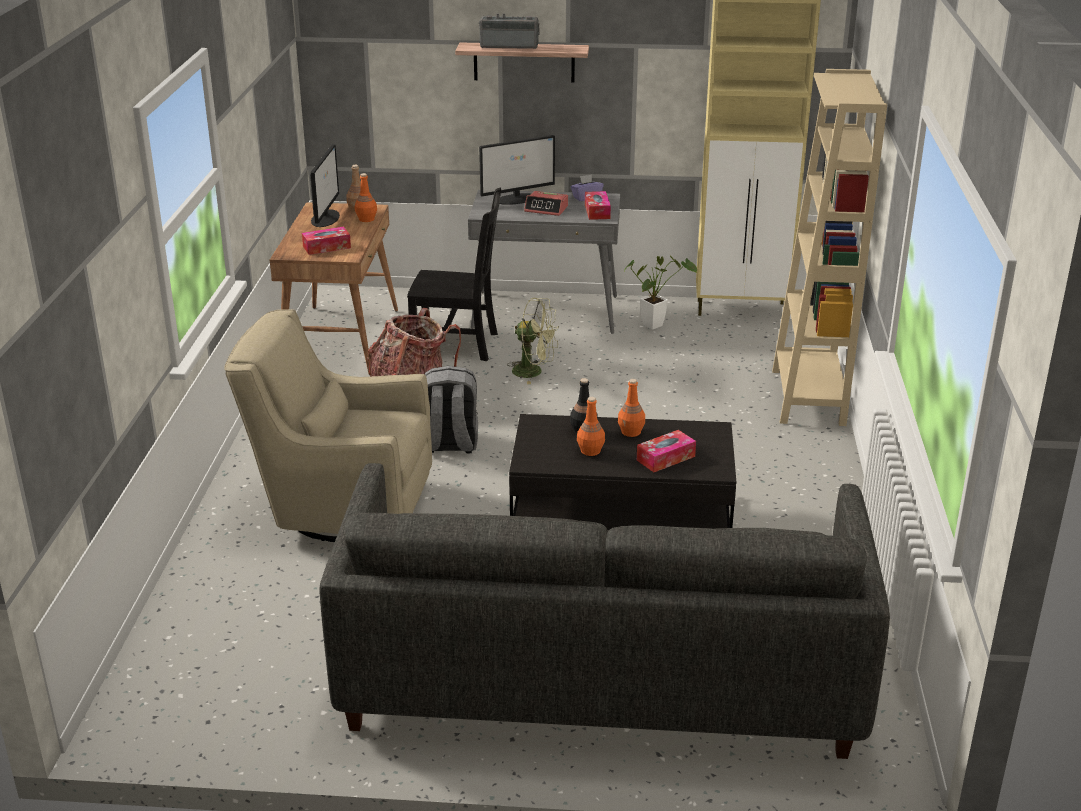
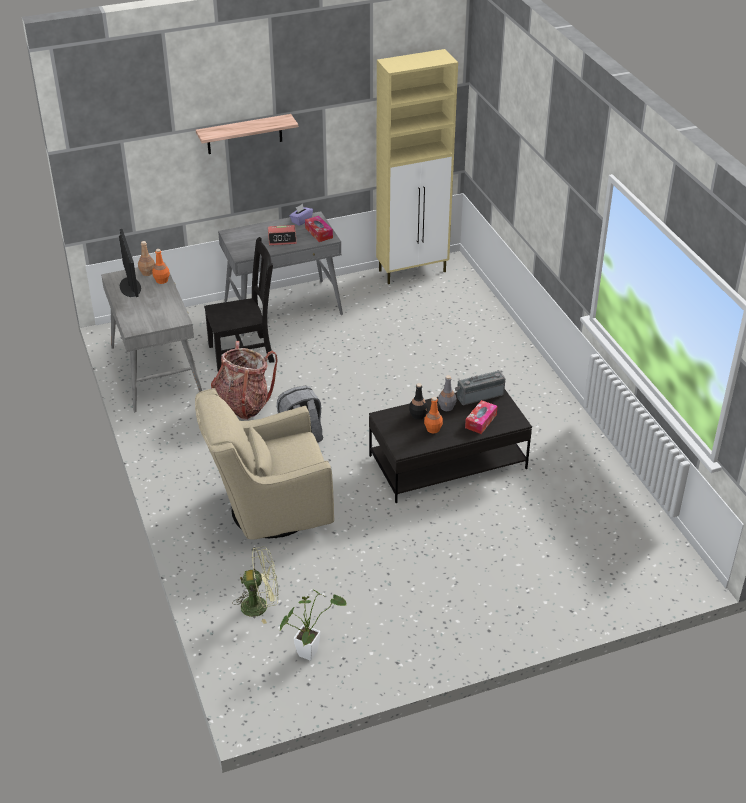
camera: 25 degrees left, 10 degrees up
(326, 247) = (156, 315): tissue box -> none
(340, 339) = (155, 371): brown desk -> grey desk
(509, 46) = (236, 126): radio -> radio (479, 395)
(517, 199) = (254, 233): monitor -> none
(534, 372) = (313, 362): green fan -> green fan (260, 605)
(600, 676) = (508, 574): grey sofa -> none
(631, 432) = (447, 407): orange bottle -> grey bottle
(656, 324) = (365, 299): potted plant -> potted plant (310, 650)
(808, 397) = (499, 335): beige bookcase -> none

